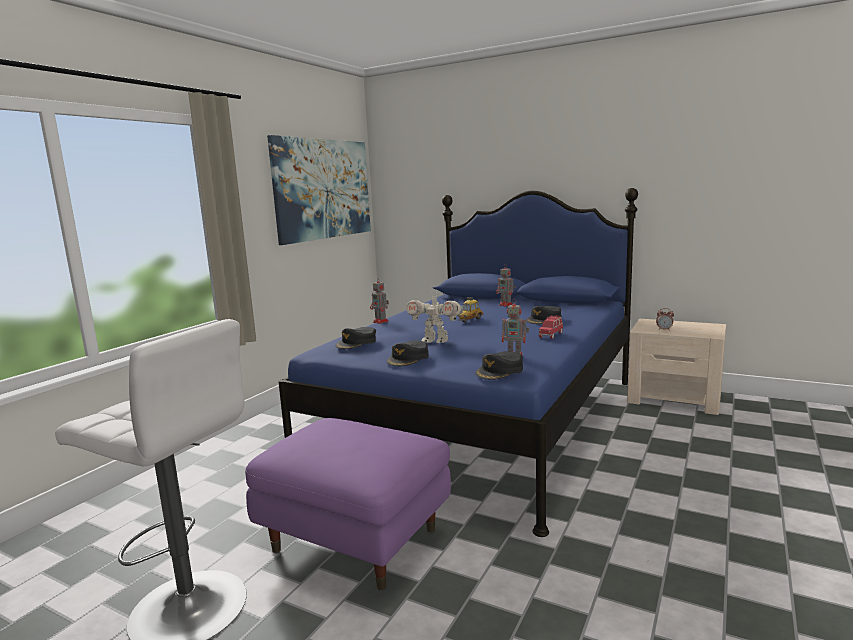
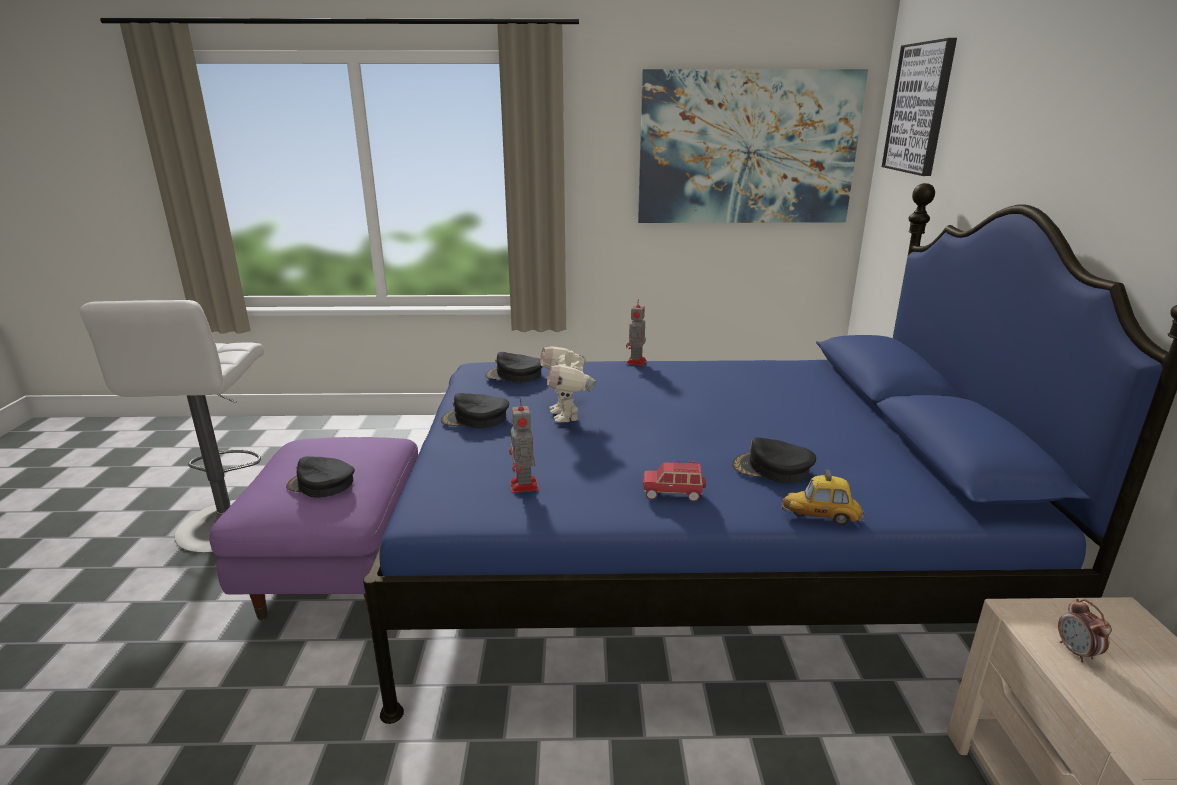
camera: 60 degrees right, 10 degrees up
(412, 161) = (919, 108): none -> picture
(470, 320) = (699, 412): toy car -> toy car (820, 517)
(500, 371) = (445, 489): black cap -> black cap (321, 484)
(506, 305) = (842, 418): toy robot -> none

